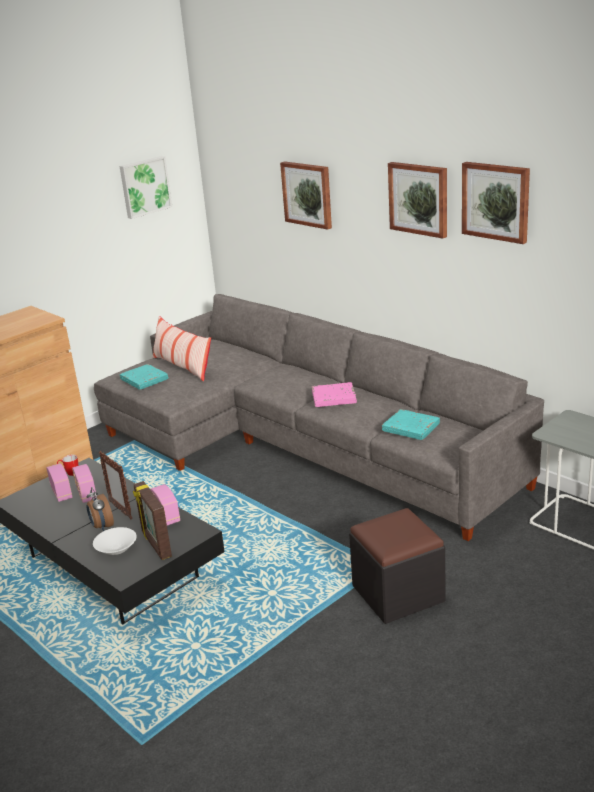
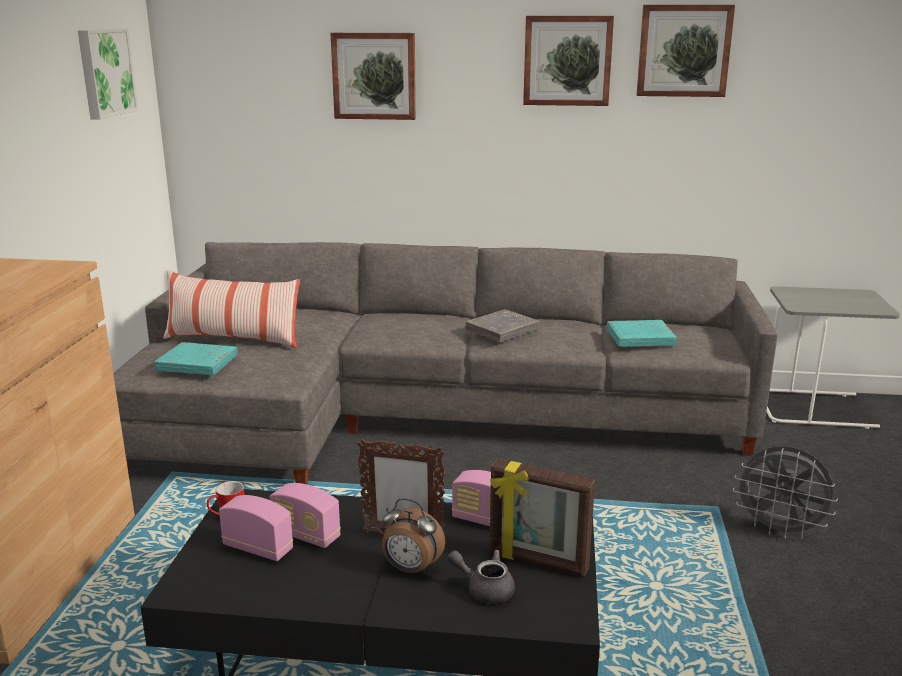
camera: 40 degrees left, 5 degrees down
(115, 548) = (484, 589): white bowl -> grey teapot
(334, 398) = (502, 330): pink book -> grey book
(398, 593) = (779, 530): black ottoman -> grey fan

